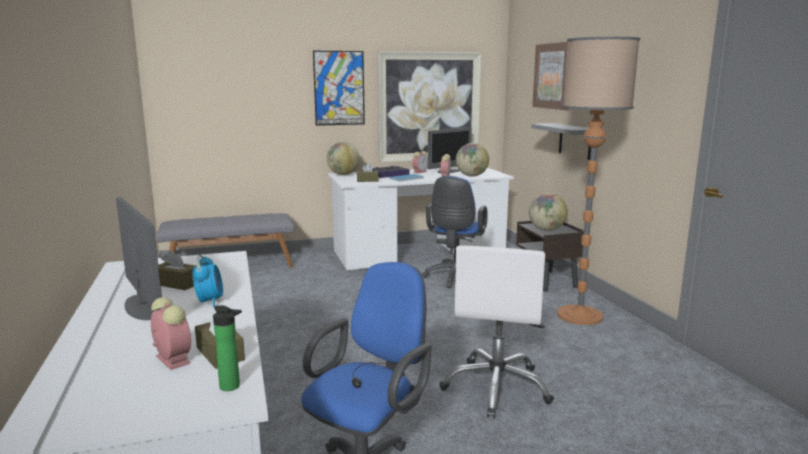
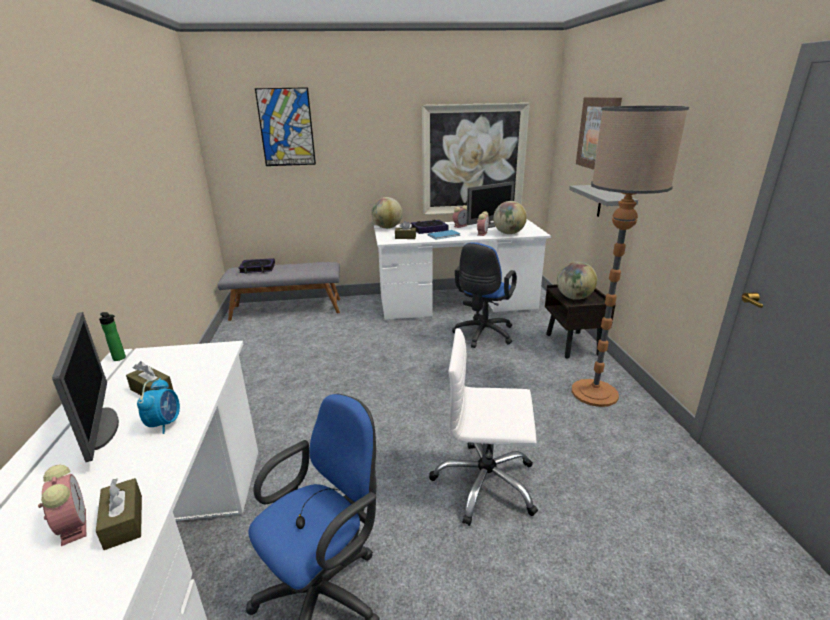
camera: 10 degrees right, 10 degrees up
(199, 220) = (257, 268): none -> book
(232, 387) = (100, 590): bottle -> bottle (120, 358)
(339, 88) = (384, 143): picture -> picture (286, 127)
(497, 387) = (485, 484): white office chair -> white office chair turned 75 degrees clockwise

